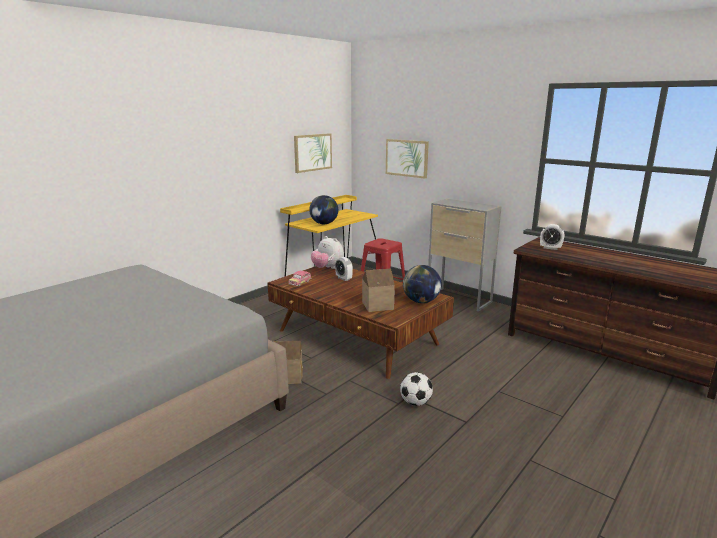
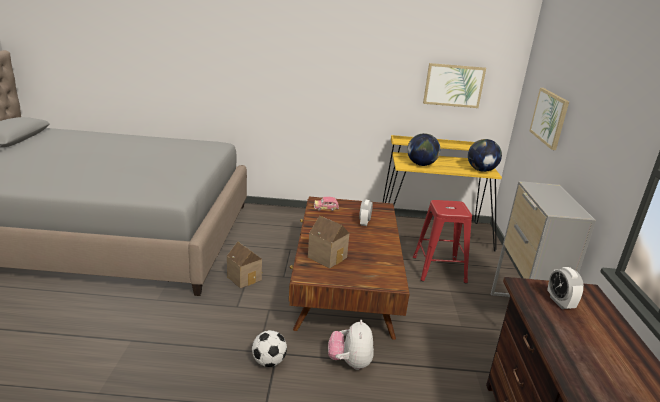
camera: 50 degrees right, 5 degrees up
(327, 268) = (376, 208): plush toy -> plush toy (350, 362)
(421, 301) = (369, 277): globe -> globe (481, 170)

